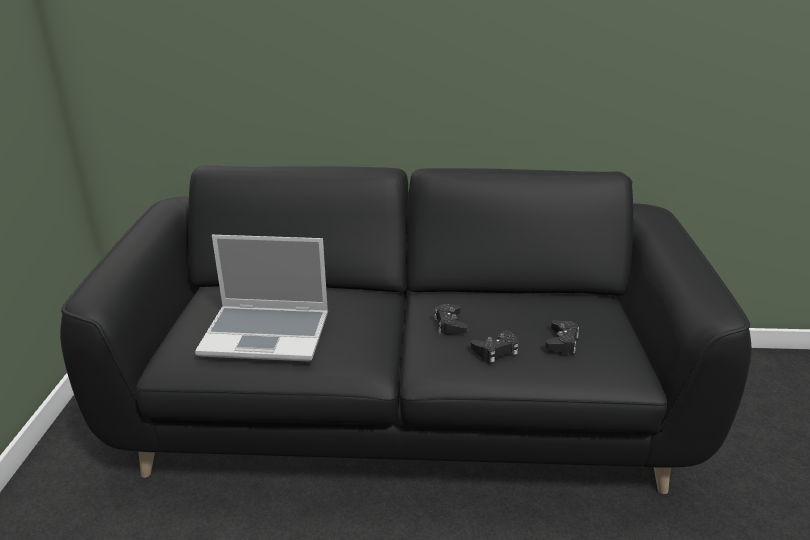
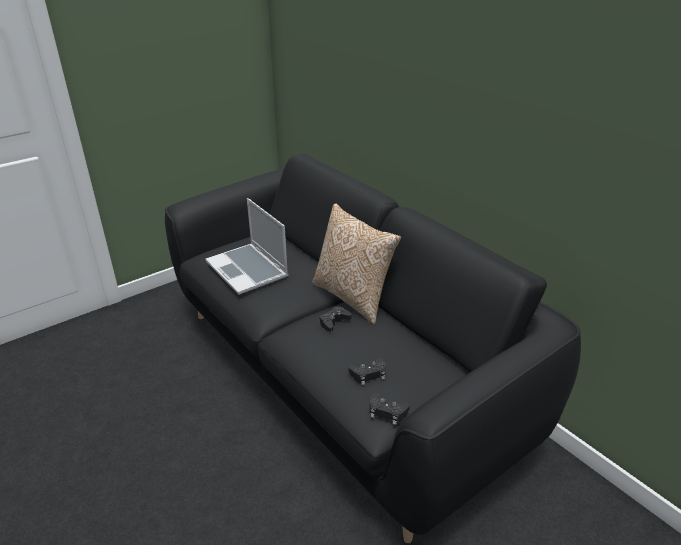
camera: 50 degrees right, 5 degrees up
(418, 297) = (353, 297): none -> pillow
(496, 350) = (326, 352): black game controller -> black game controller (387, 412)

